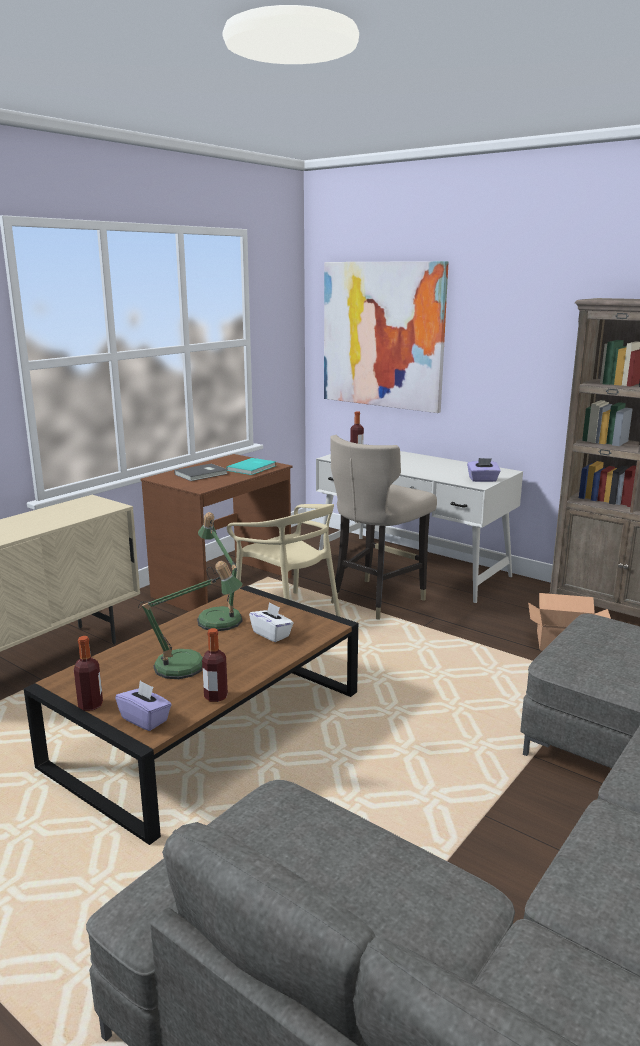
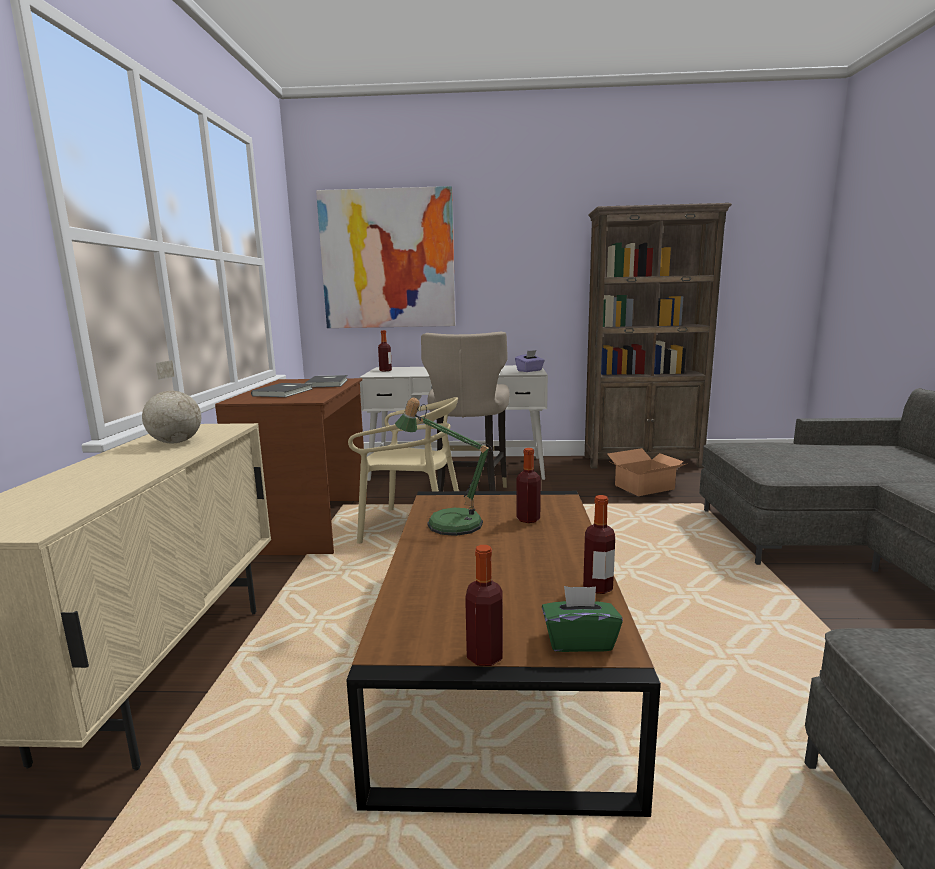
camera: 35 degrees left, 5 degrees down
(63, 514) = (175, 442): none -> globe
(145, 719) = (579, 641): purple tissue box -> green tissue box
(189, 666) = (511, 572): table lamp -> none
(253, 468) = (328, 383): turquoise book -> grey book
(271, 634) = (528, 519): white tissue box -> bottle

